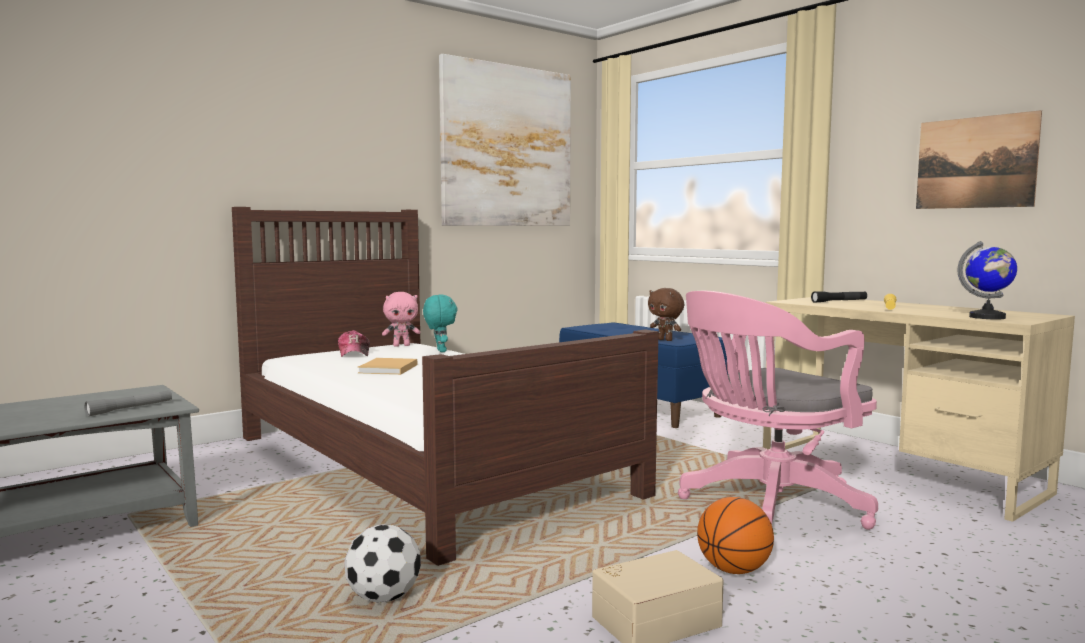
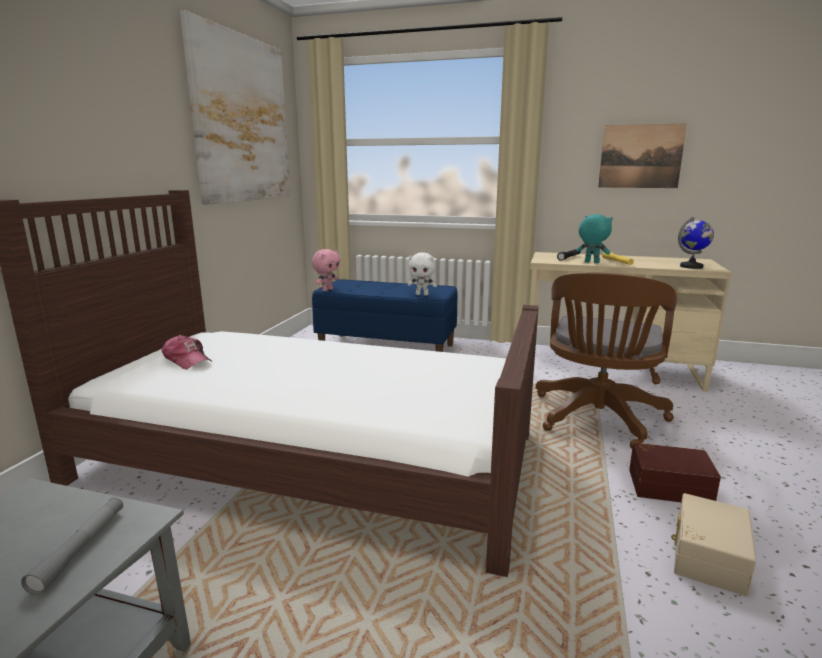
camera: 35 degrees left, 10 degrees up
(383, 597) = (522, 640): football -> none
(387, 369) = (275, 377): beige book -> none
(401, 345) = (213, 338): pink plush toy -> pink plush toy (327, 290)
(440, 351) = (269, 339): turquoise plush toy -> turquoise plush toy (591, 262)
(665, 340) = (422, 294): brown plush toy -> white plush toy
(733, 570) = (669, 485): basketball -> brown storage box
(768, 506) = (597, 419): pink office chair -> brown office chair

